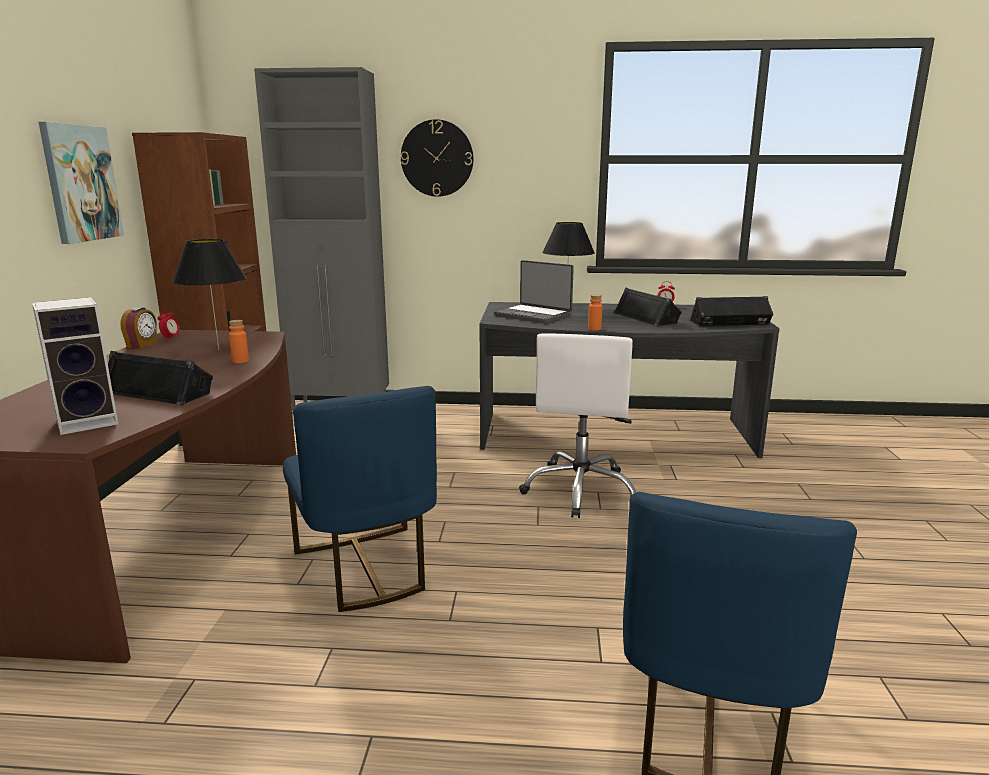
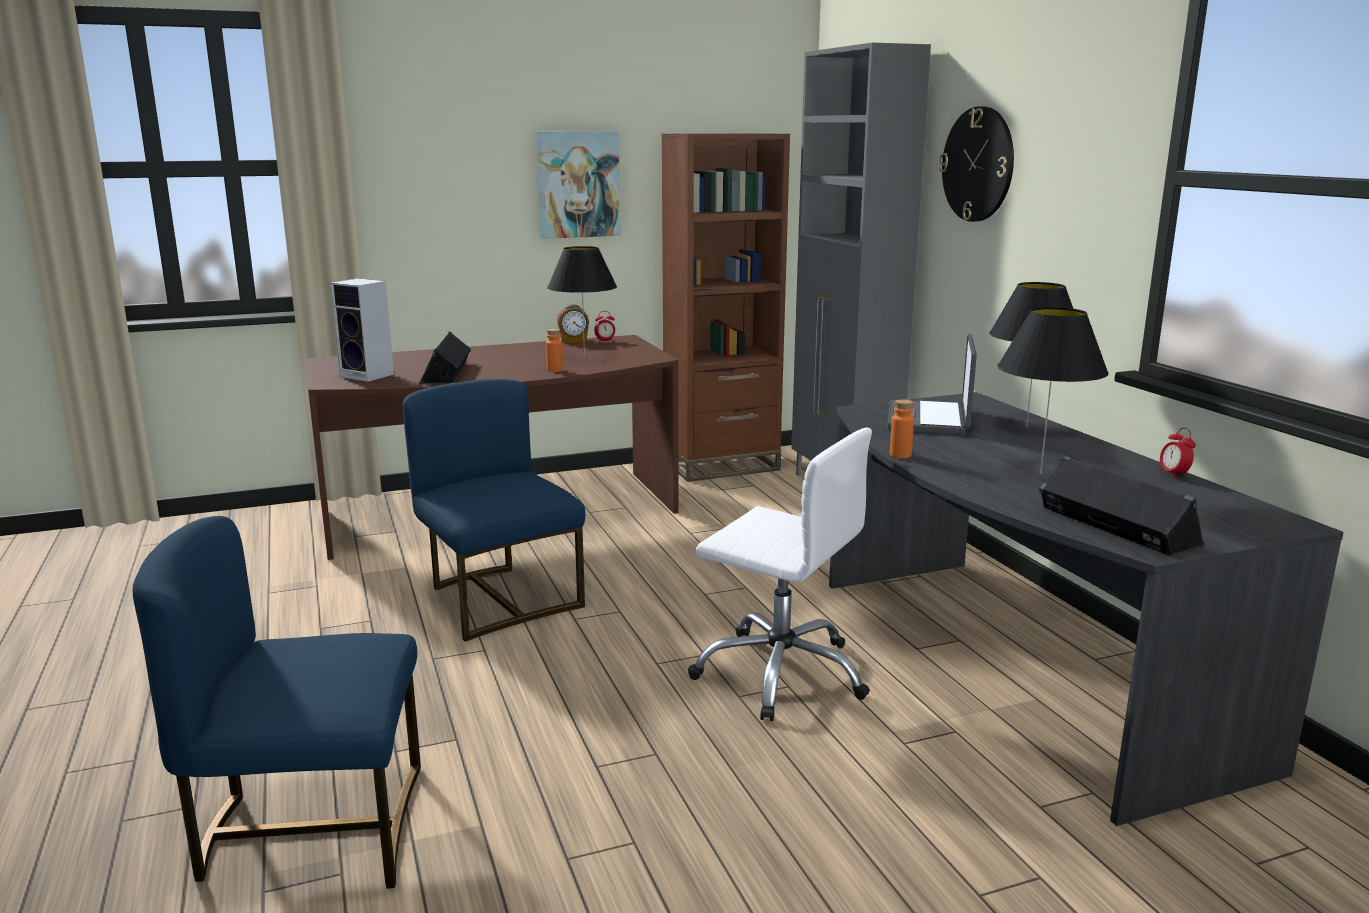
camera: 65 degrees right, 0 degrees up
(366, 568) = (498, 599): blue chair -> blue chair turned 105 degrees clockwise
(581, 490) = (781, 673): white office chair -> white office chair turned 135 degrees counterclockwise
(647, 318) = (1041, 473): black speaker -> black table lamp

